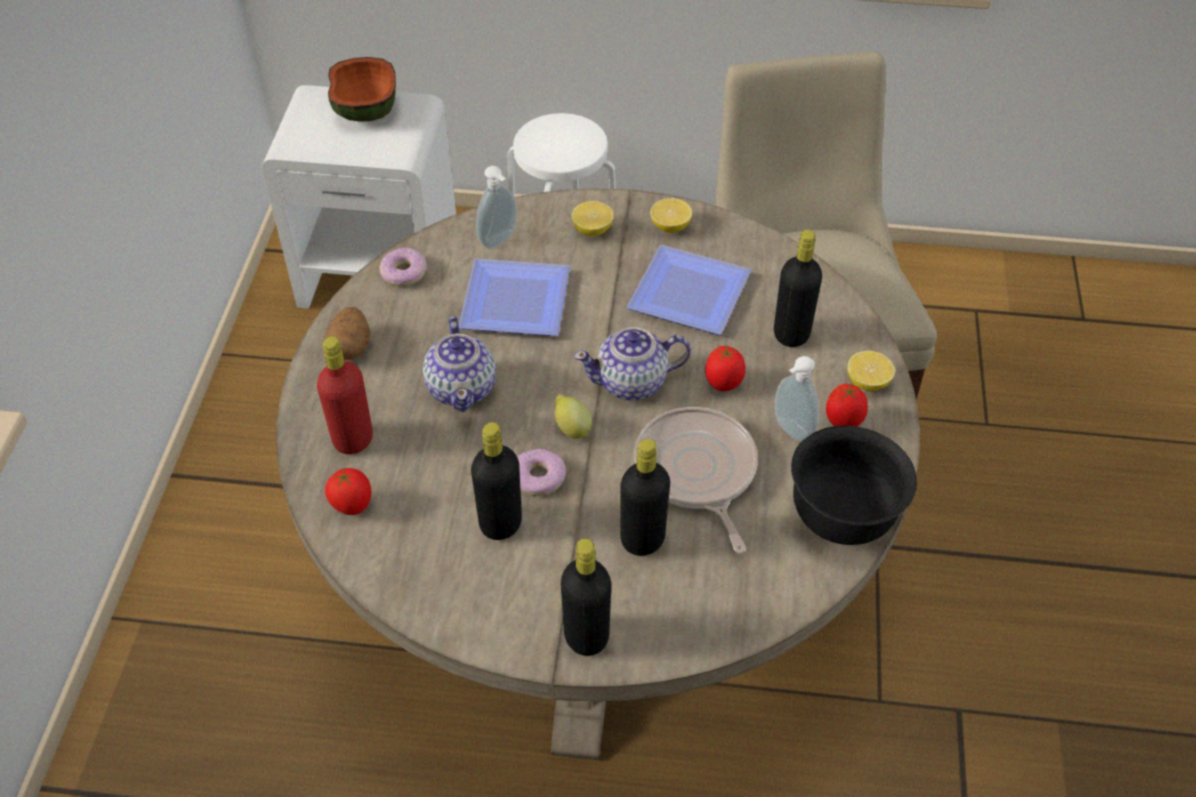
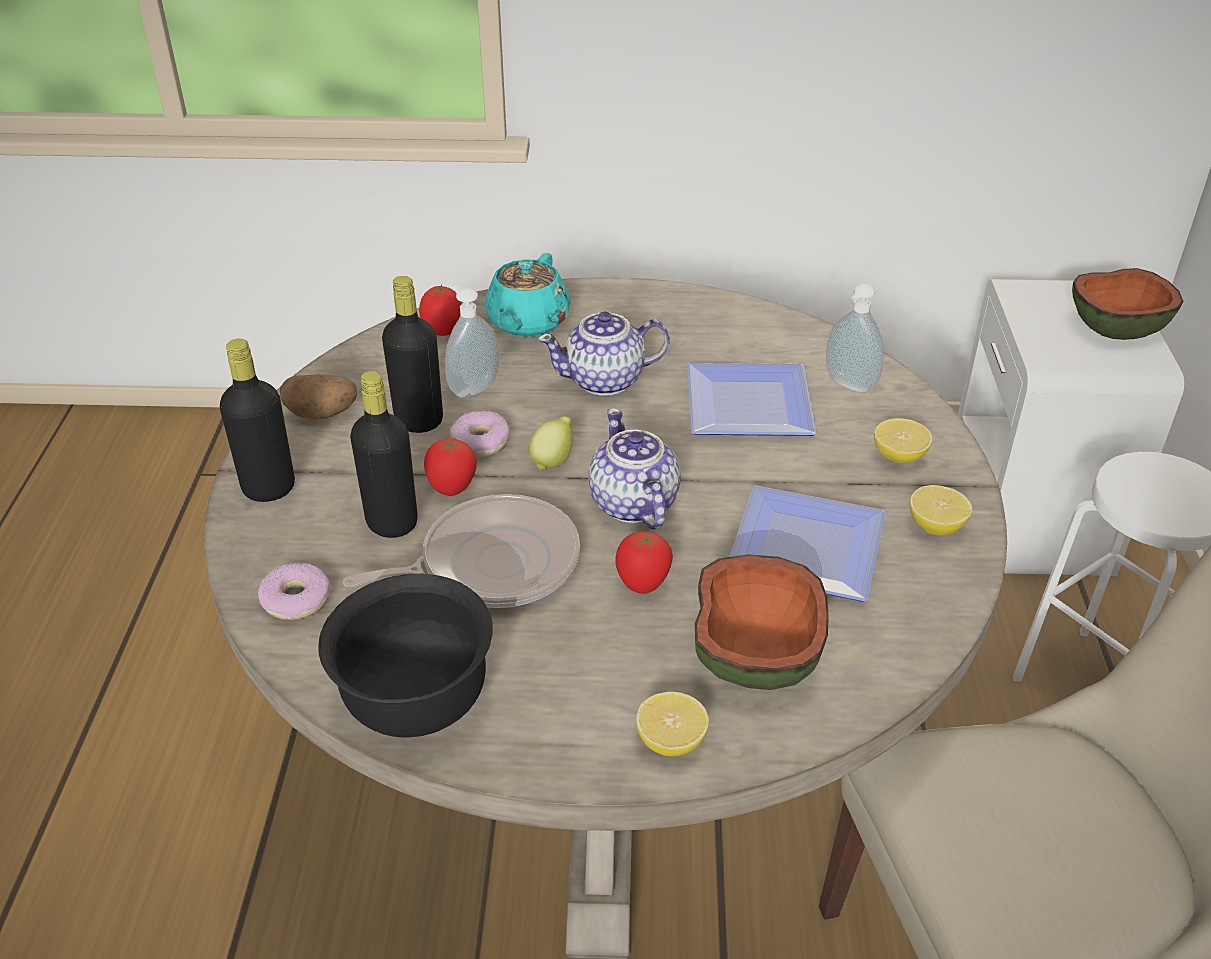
camera: 85 degrees right, 10 degrees down
(350, 347) = (651, 307): potato -> potato (322, 413)
(353, 439) = (527, 322): red bottle -> turquoise teapot
(404, 273) = (771, 326): donut -> donut (295, 600)
(790, 431) = (566, 652): soap dispenser -> soap dispenser (472, 388)
(791, 334) = (753, 654): black bottle -> bowl
(843, 422) = (587, 710): tomato -> tomato (452, 489)

